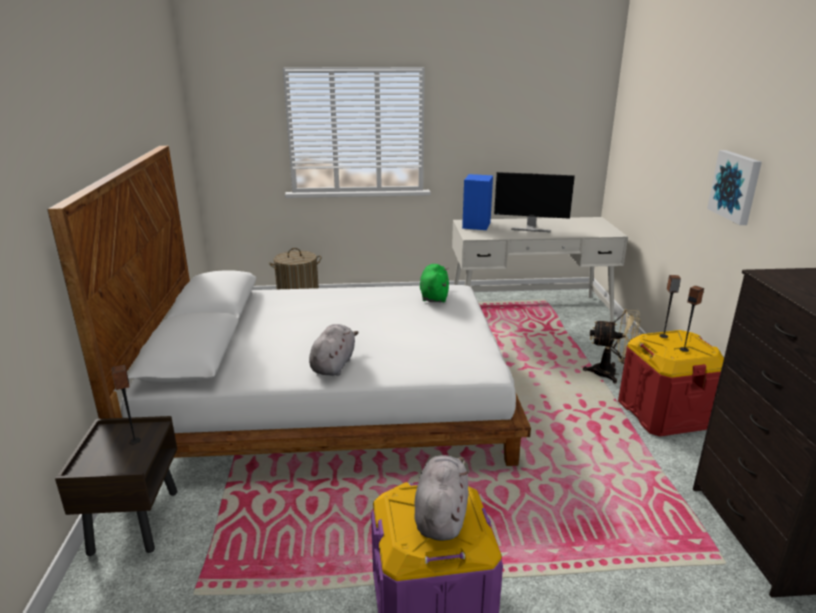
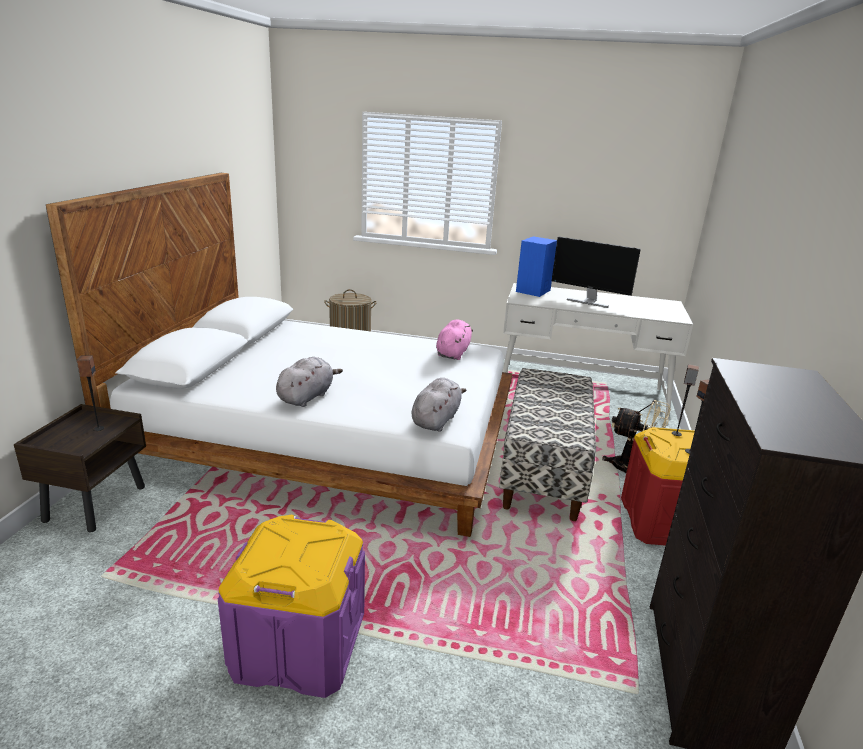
camera: 15 degrees right, 0 degrees up
(434, 296) = (453, 353): green plush toy -> pink plush toy
(441, 514) = (300, 551): grey plush toy -> grey plush toy (436, 420)
(541, 390) = (542, 470): none -> bench
(736, 186) = (778, 271): picture -> none

